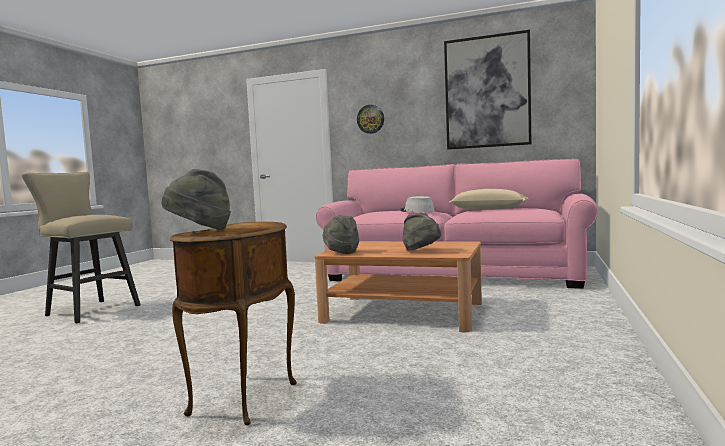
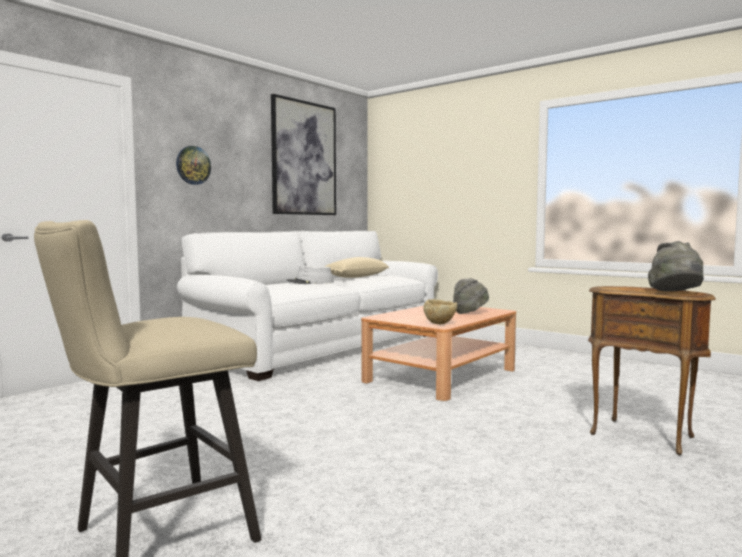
camera: 70 degrees left, 0 degrees up
(341, 252) = (440, 323): grey hat -> beige bowl
(453, 274) = (322, 347): pink sofa -> white sofa

